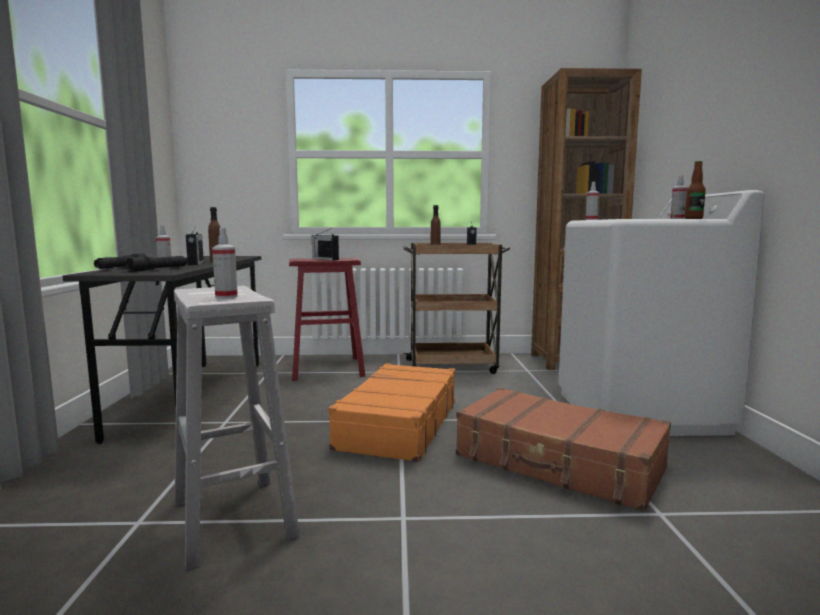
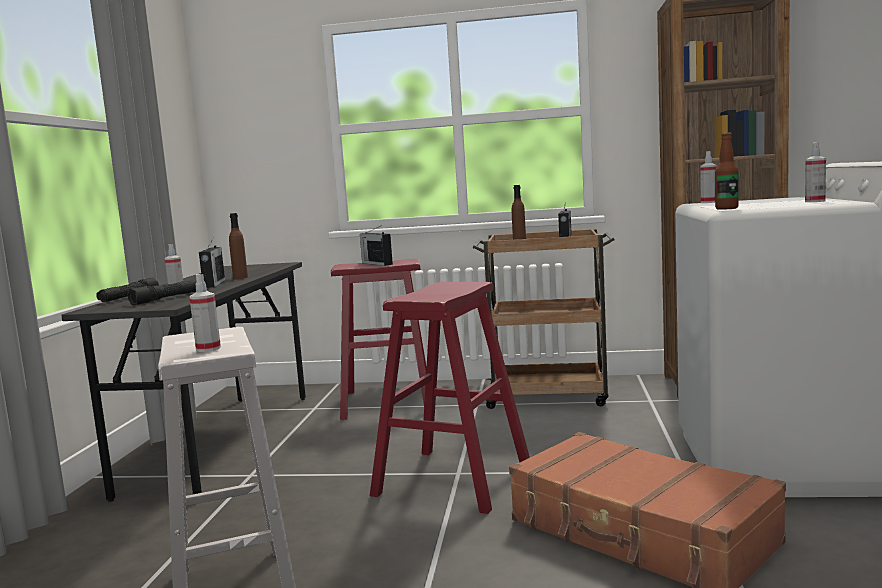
camera: 10 degrees right, 0 degrees up
(398, 425) = (453, 479): orange suitcase -> red stool
(693, 218) = (831, 202): bottle -> bottle (726, 208)

